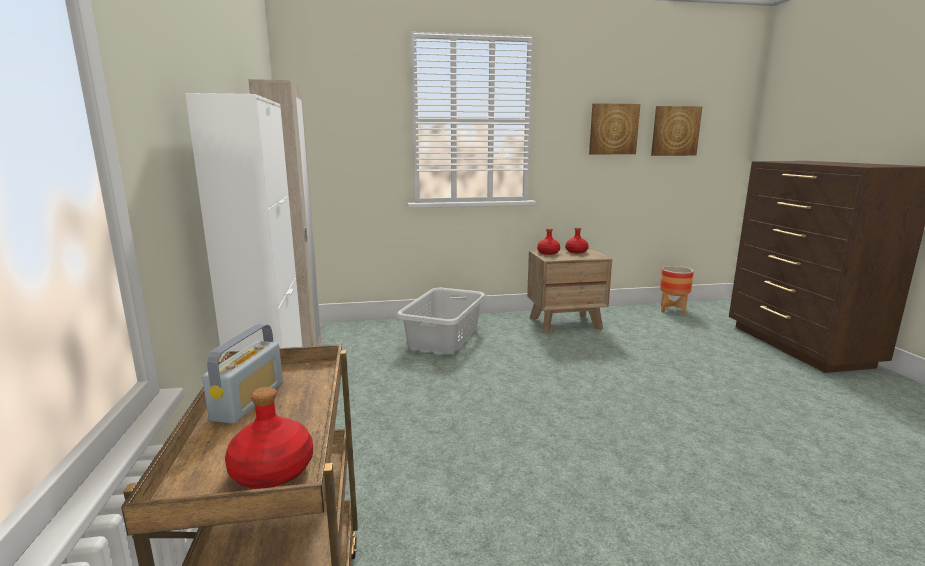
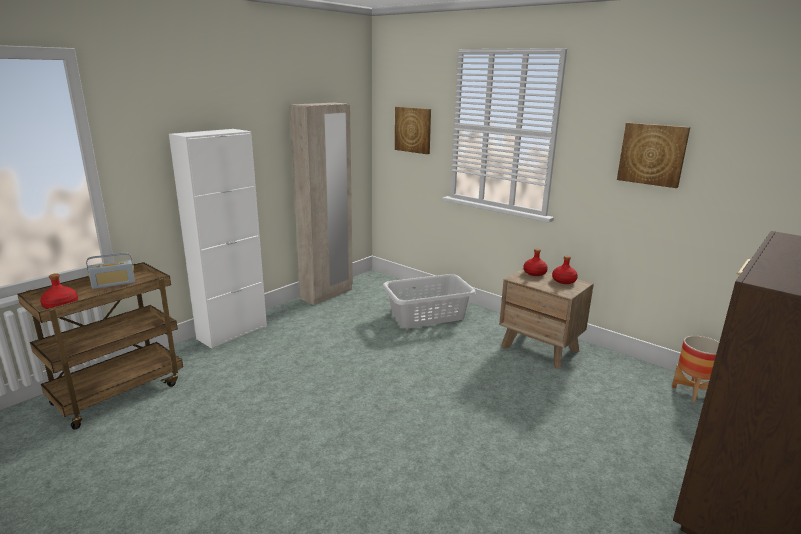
camera: 50 degrees right, 5 degrees up
(675, 131) = (746, 166): picture -> picture (413, 130)

